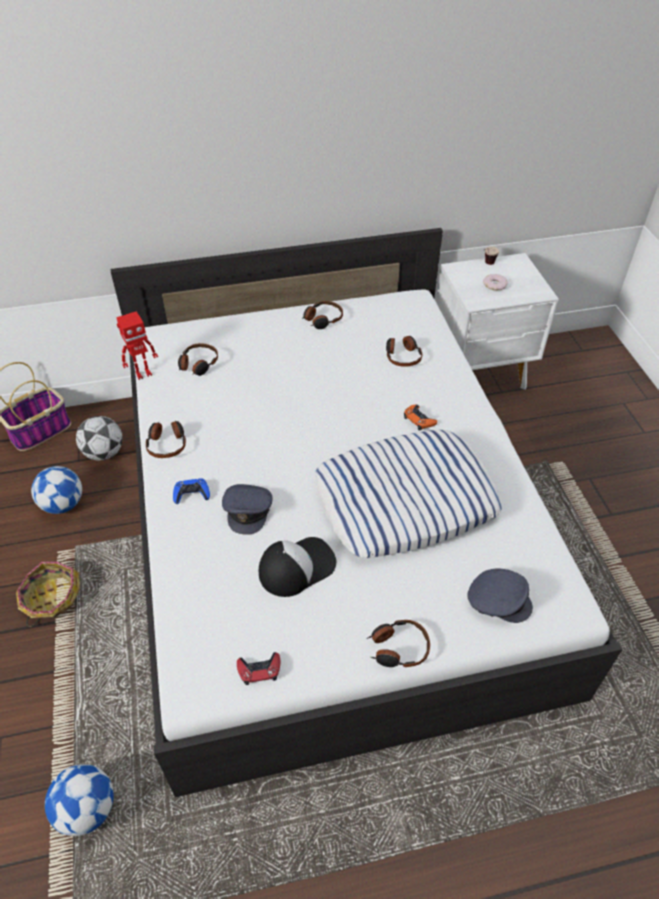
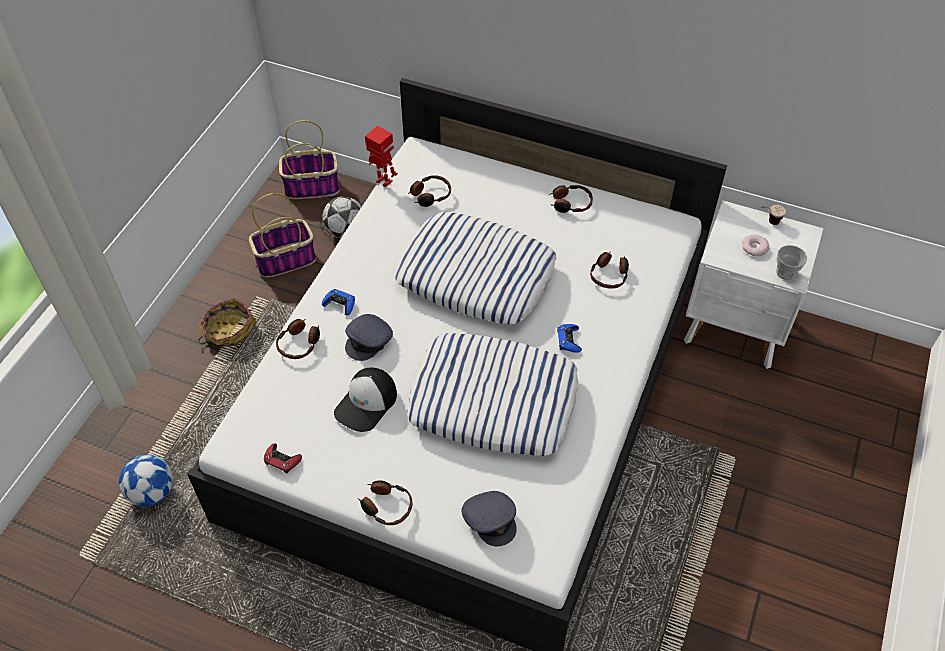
camera: 35 degrees right, 5 degrees up
(63, 504) = (286, 260): football -> basket
(143, 373) = (383, 182): toy robot -> toy robot turned 150 degrees counterclockwise
(167, 444) = (354, 253): headphones -> headphones (300, 343)
(296, 408) = (475, 275): none -> pillow
(296, 566) = (367, 403): cap -> cap turned 120 degrees clockwise
(419, 420) = (569, 340): orange game controller -> blue game controller
(532, 291) = (785, 272): none -> cup

